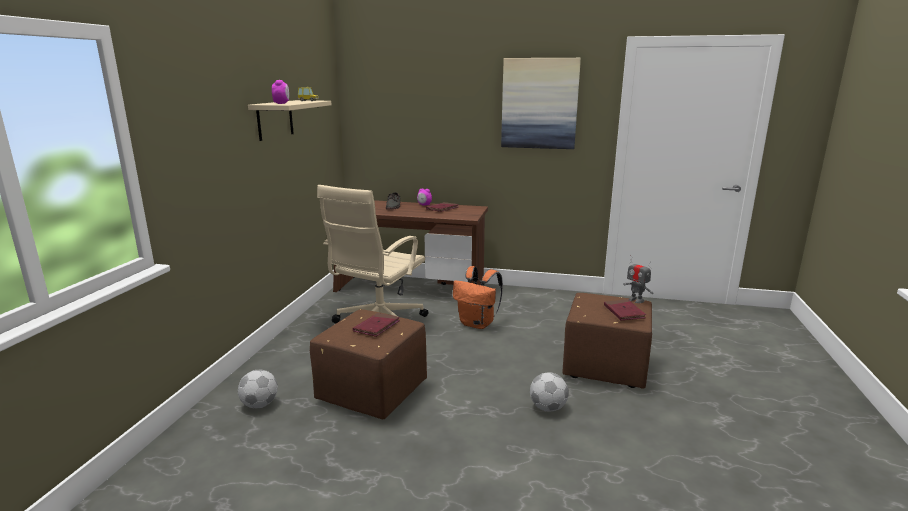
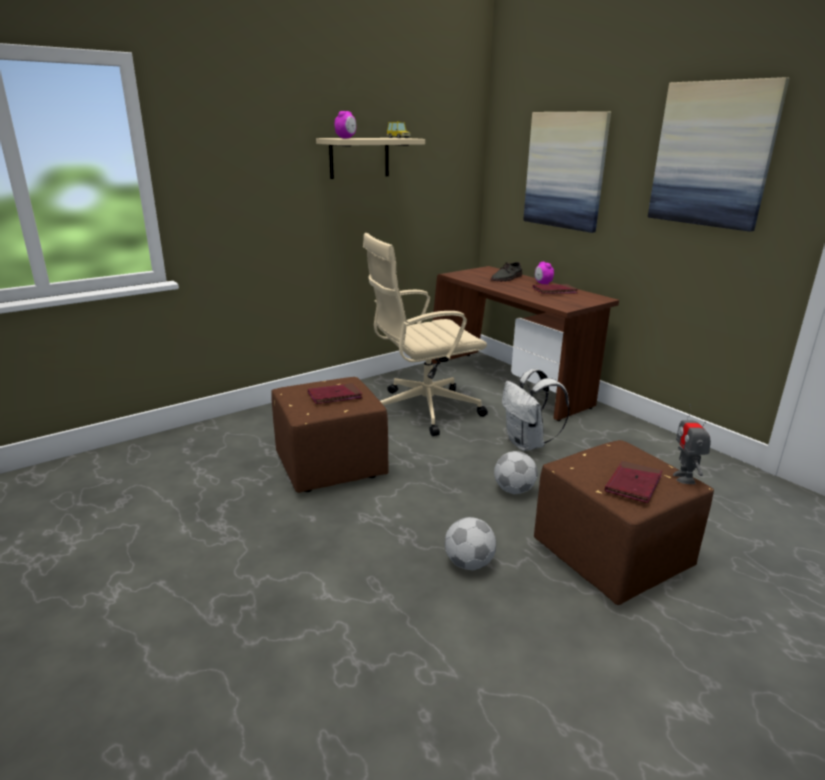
camera: 40 degrees right, 5 degrees up
(260, 404) = (242, 438): football -> football (514, 490)
(424, 119) = (565, 171): none -> picture
(478, 324) = (527, 444): orange backpack -> white backpack

